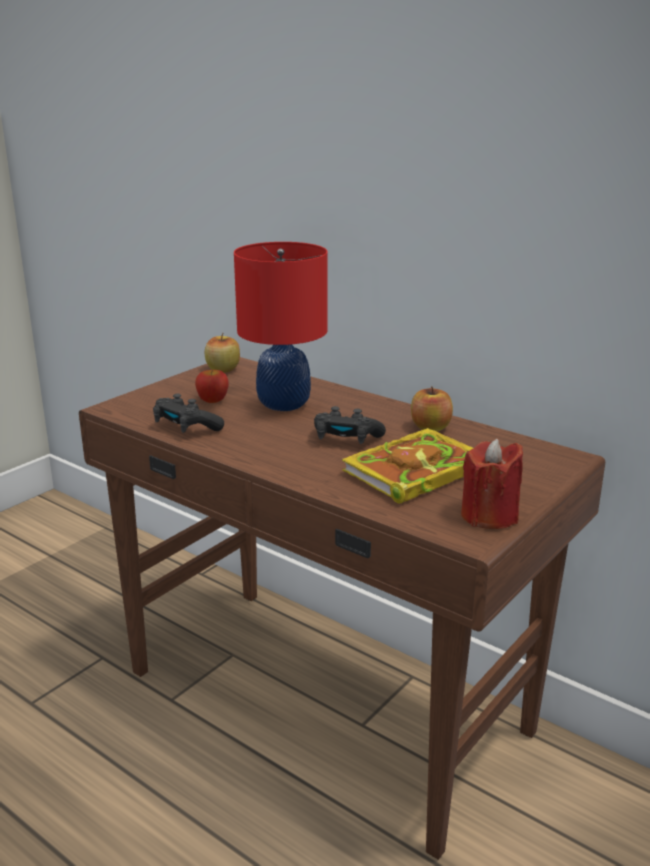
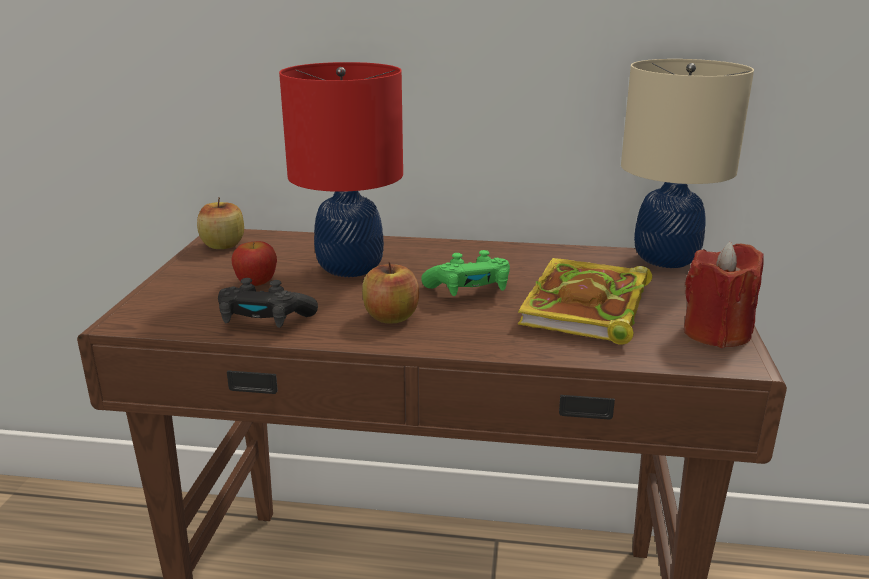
camera: 30 degrees left, 0 degrees up
(346, 440) = (470, 291): black game controller -> green game controller
(430, 427) = (534, 259): apple -> apple (391, 317)
(542, 453) = (665, 260): none -> beige table lamp

